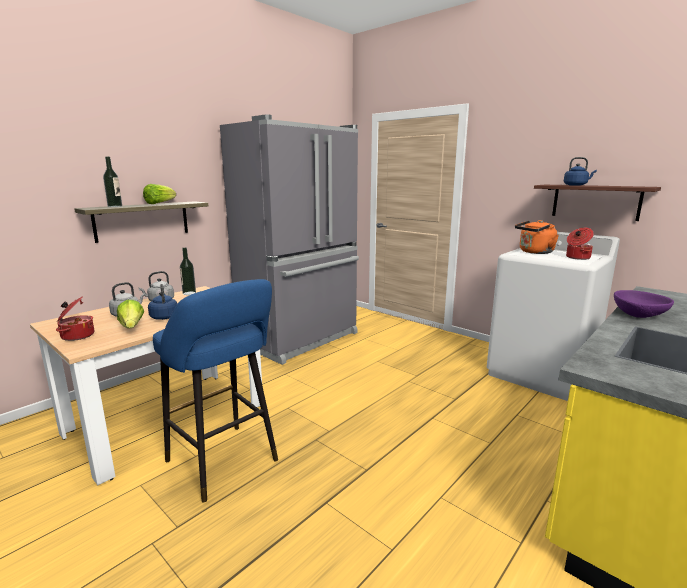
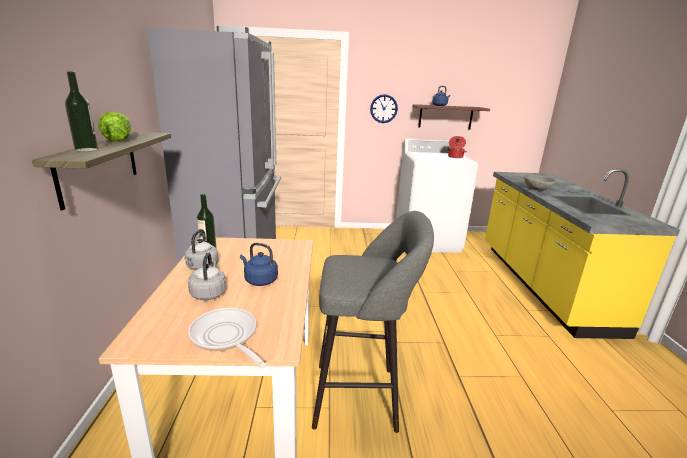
camera: 45 degrees left, 5 degrees up
(77, 335) = (226, 337): cooking pot -> frying pan
(132, 327) = (259, 302): lettuce -> none
(225, 463) = (361, 396): blue stool -> grey stool
(505, 191) = (383, 108): none -> wall clock
(534, 252) = (427, 156): orange kettle -> none
(638, 315) = (537, 189): purple bowl -> grey bowl

